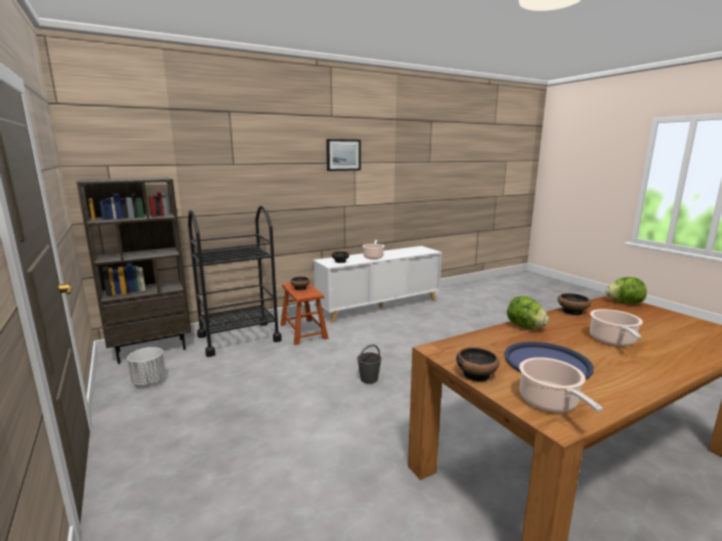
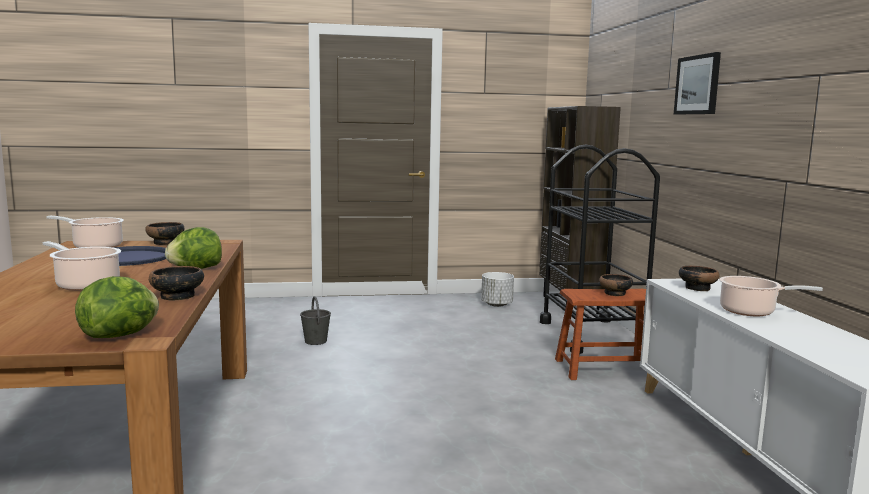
camera: 110 degrees right, 5 degrees down
(343, 155) = (795, 58): picture -> picture (698, 85)
(369, 379) = (419, 384): grey bucket -> grey bucket (316, 341)

